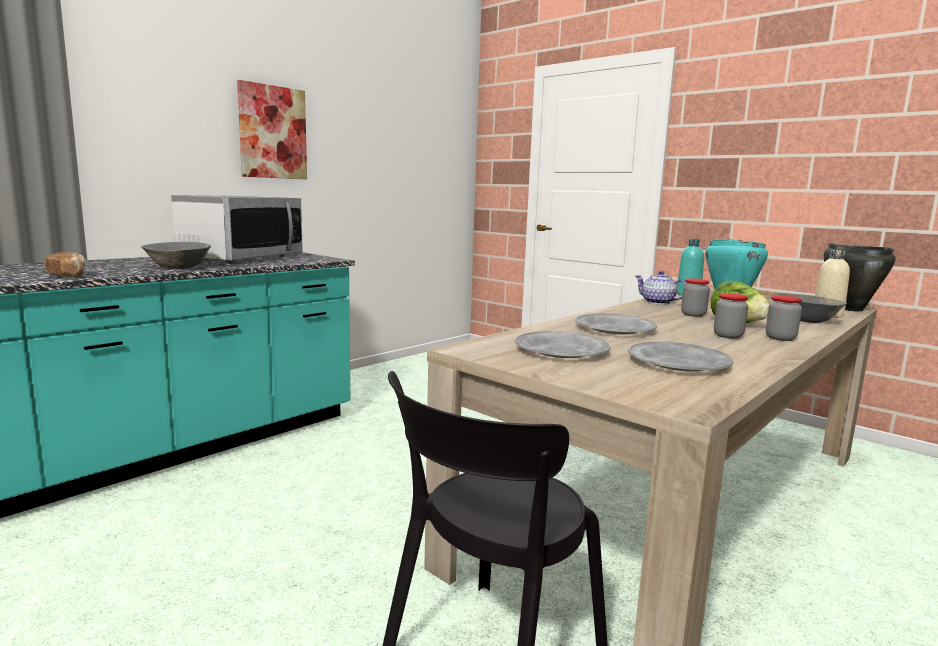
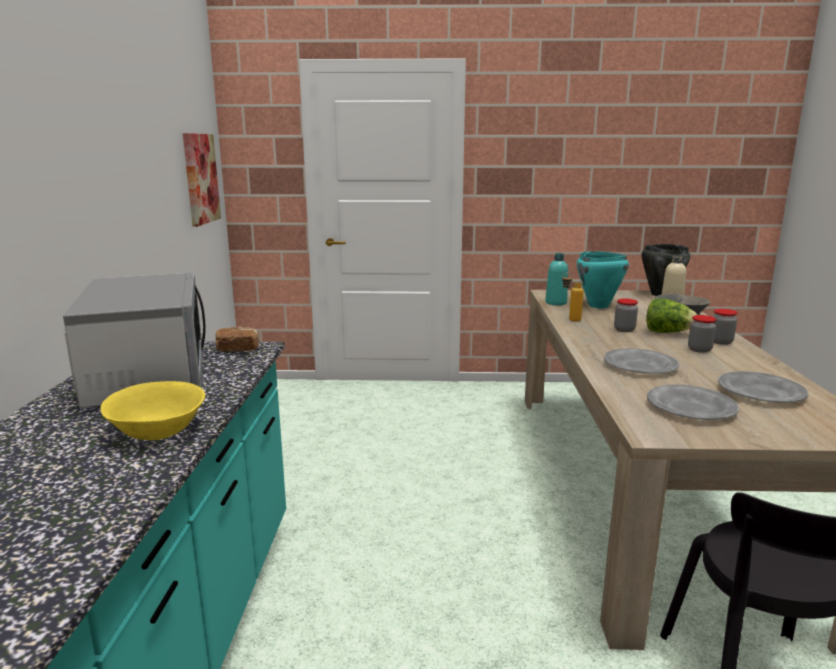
camera: 40 degrees left, 5 degrees up
(68, 275) = (81, 518): bread -> bread (238, 349)
(178, 267) = (157, 431): grey bowl -> yellow bowl
(272, 132) = (64, 170): picture -> picture (200, 179)
(658, 302) = (569, 320): teapot -> bottle

